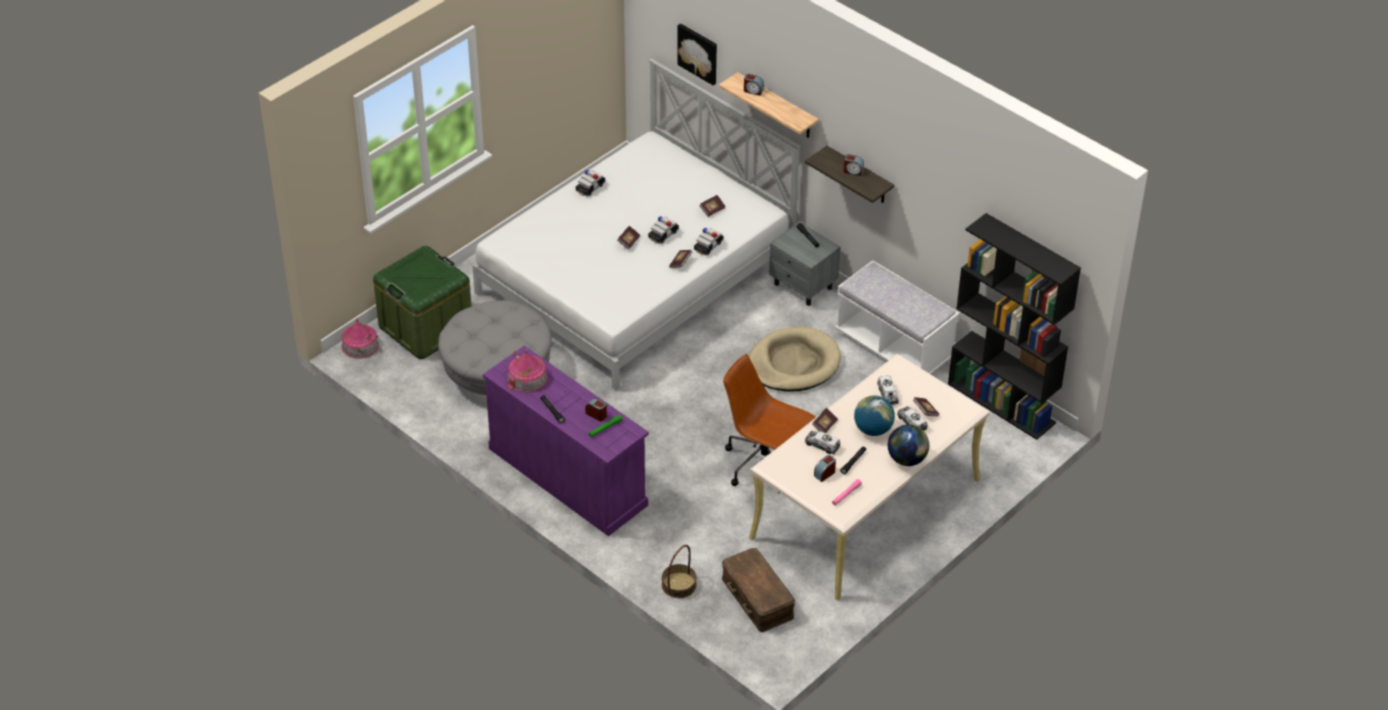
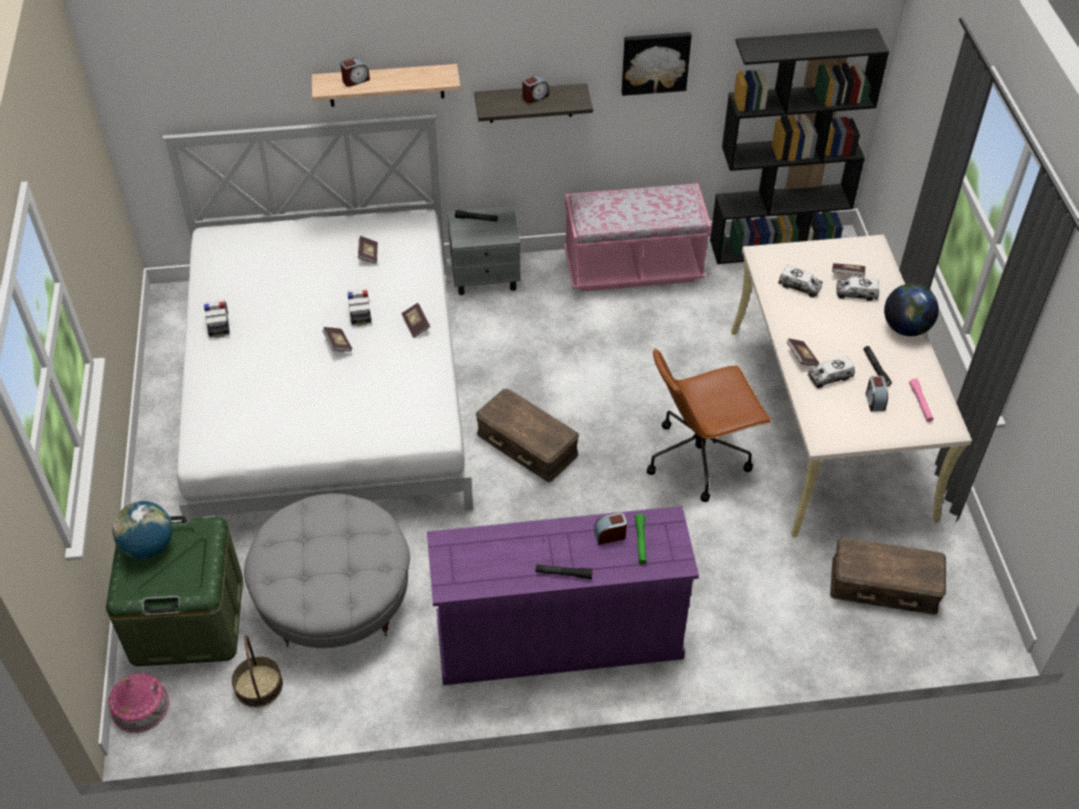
camera: 50 degrees left, 5 degrees up
(527, 378) = (485, 562): toy house -> none
(679, 585) = (811, 641): basket -> basket (258, 685)
(690, 384) = (528, 443): none -> brown storage box
(698, 53) = (239, 84): picture -> picture (655, 62)
(708, 246) = (417, 289): toy car -> none
(793, 363) = (581, 348): beige dog bed -> none
(873, 430) = (840, 326): globe -> globe (148, 546)
(894, 347) = (633, 268): white bench -> pink bench

